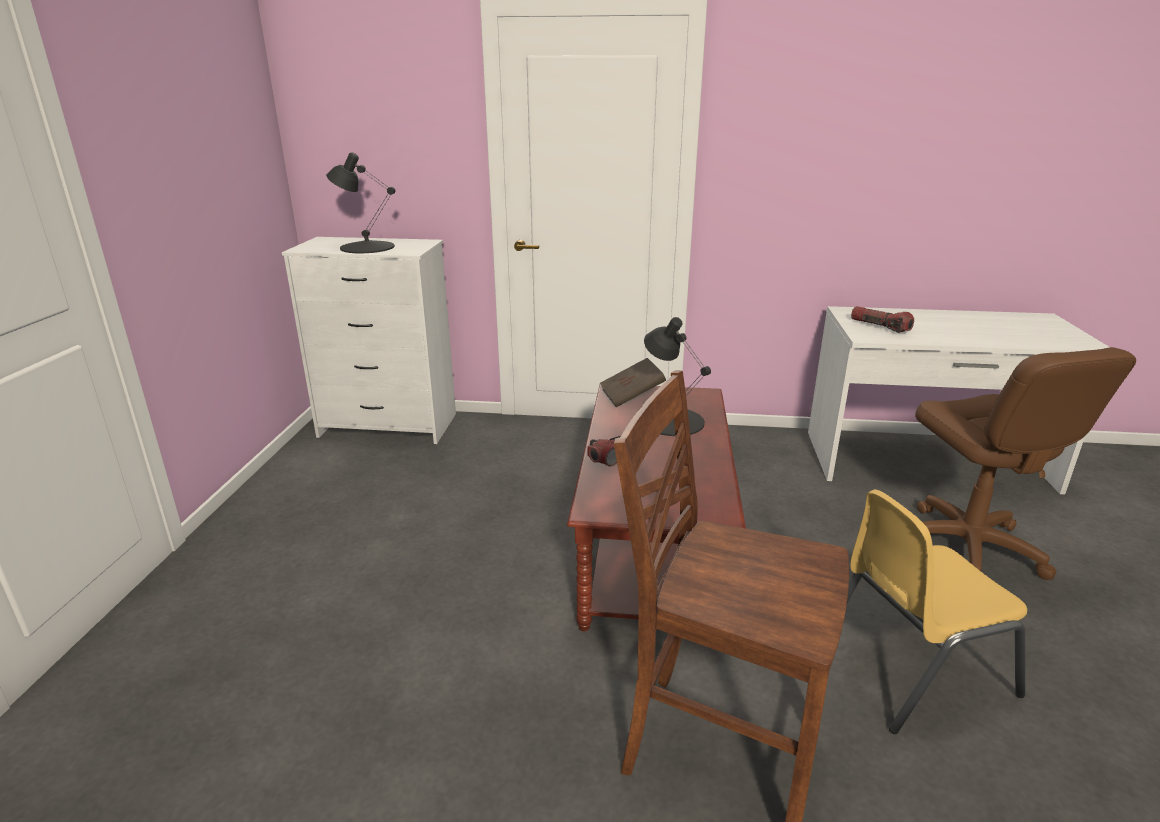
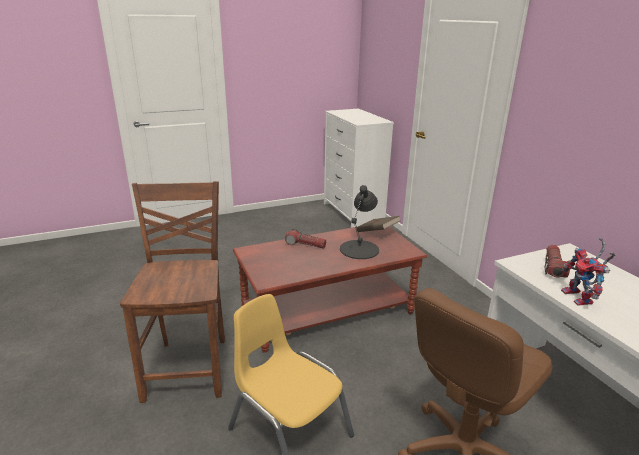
camera: 60 degrees right, 0 degrees up
(366, 247) = (354, 116): black table lamp -> none
(948, 337) = (580, 298): none -> toy robot

